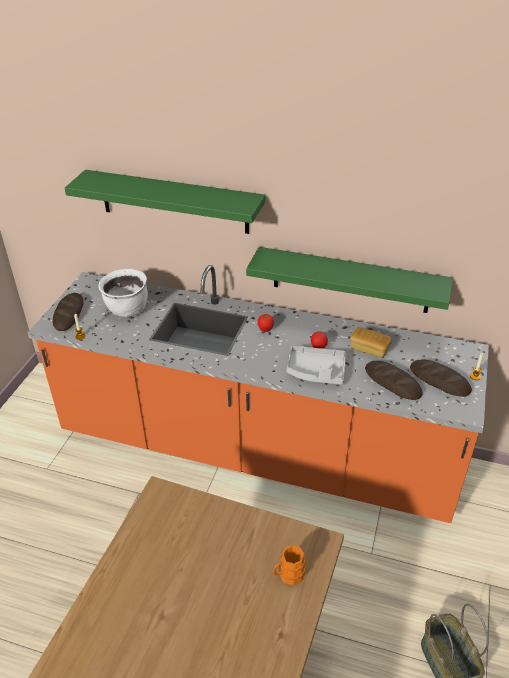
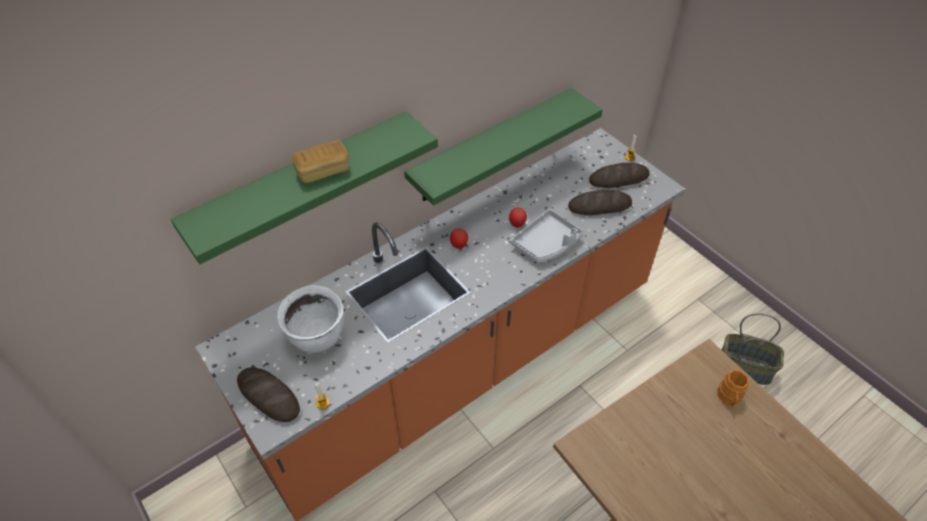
camera: 55 degrees left, 10 degrees up
(369, 349) = (547, 194): bread -> bread (323, 171)

